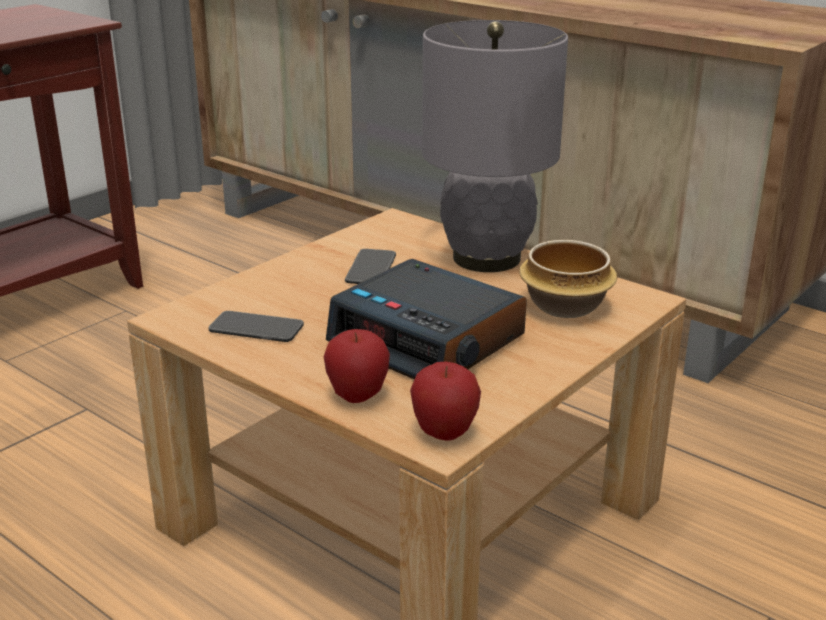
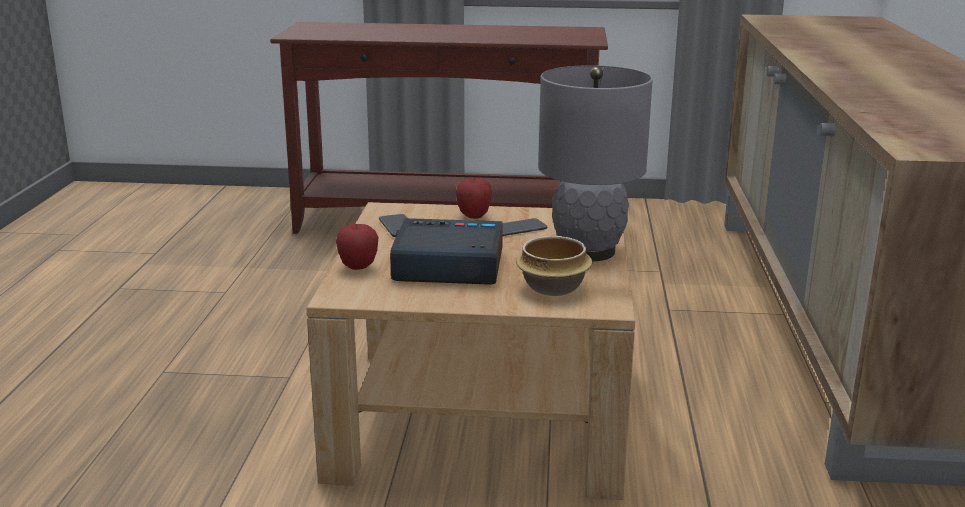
camera: 55 degrees right, 5 degrees down
(429, 340) = (447, 266): alarm clock -> alarm clock turned 90 degrees clockwise
(444, 433) = (346, 295): apple -> apple (474, 216)

